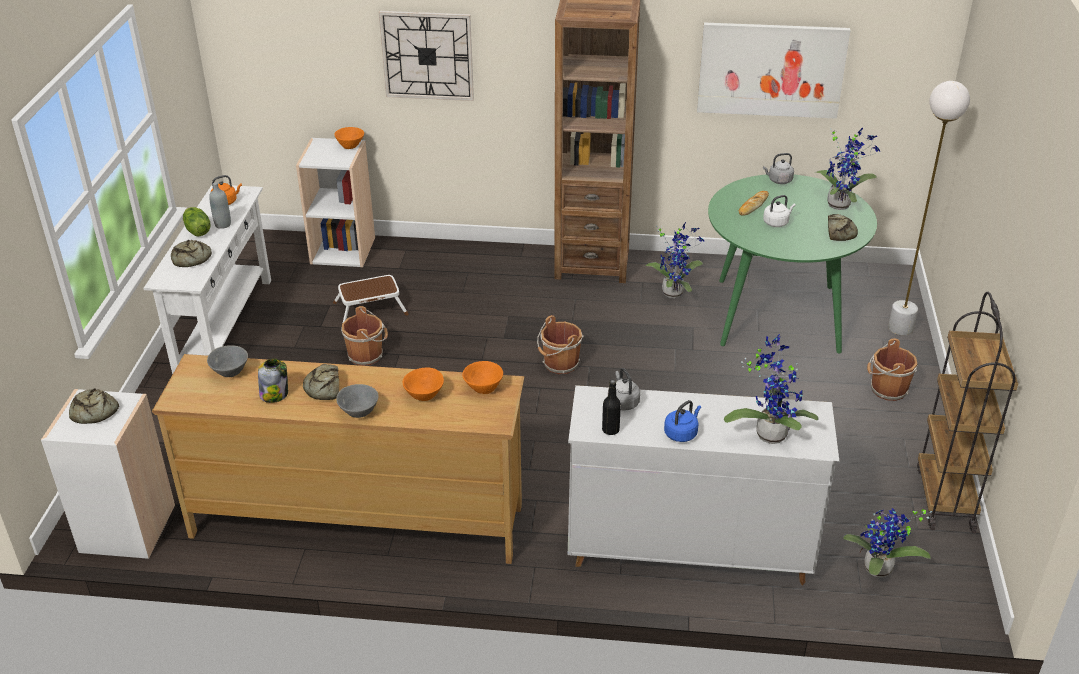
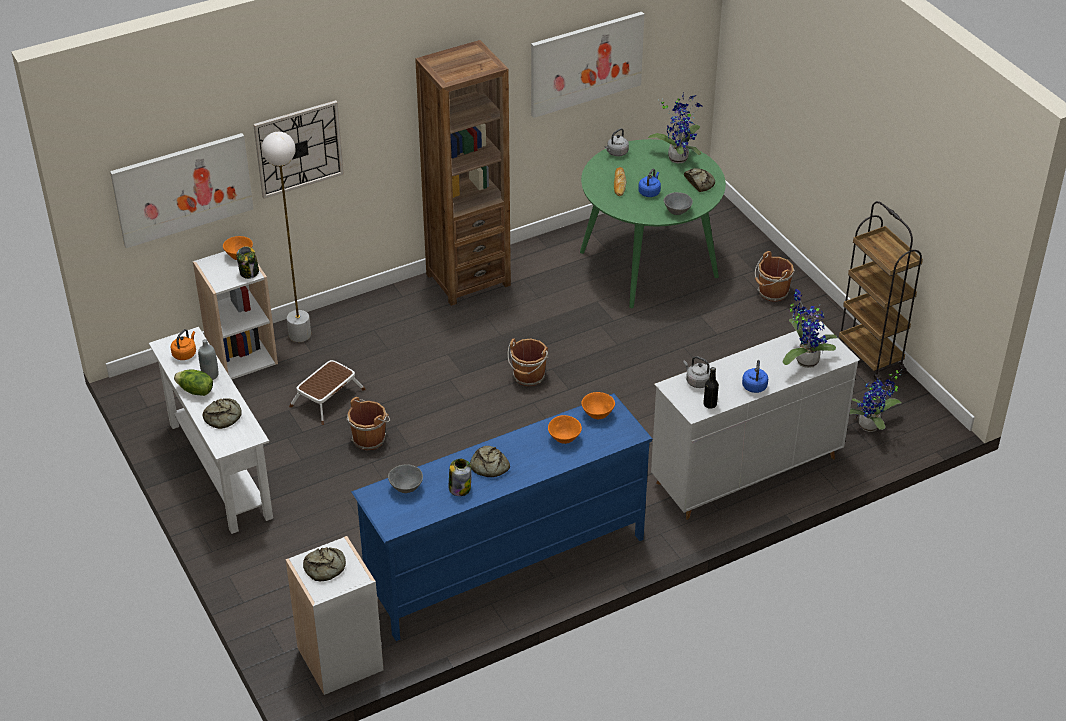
camera: 35 degrees left, 5 degrees up
(304, 57) = (182, 189): none -> picture
(342, 160) = (249, 272): none -> jar
(357, 520) = (506, 565): brown dresser -> blue dresser
(358, 413) = (534, 472): grey bowl -> grey bowl (677, 212)
(674, 291) = (555, 277): potted plant -> none
(777, 222) = (649, 192): white kettle -> blue kettle
(900, 328) = (741, 238): white floor lamp -> white floor lamp (300, 335)

